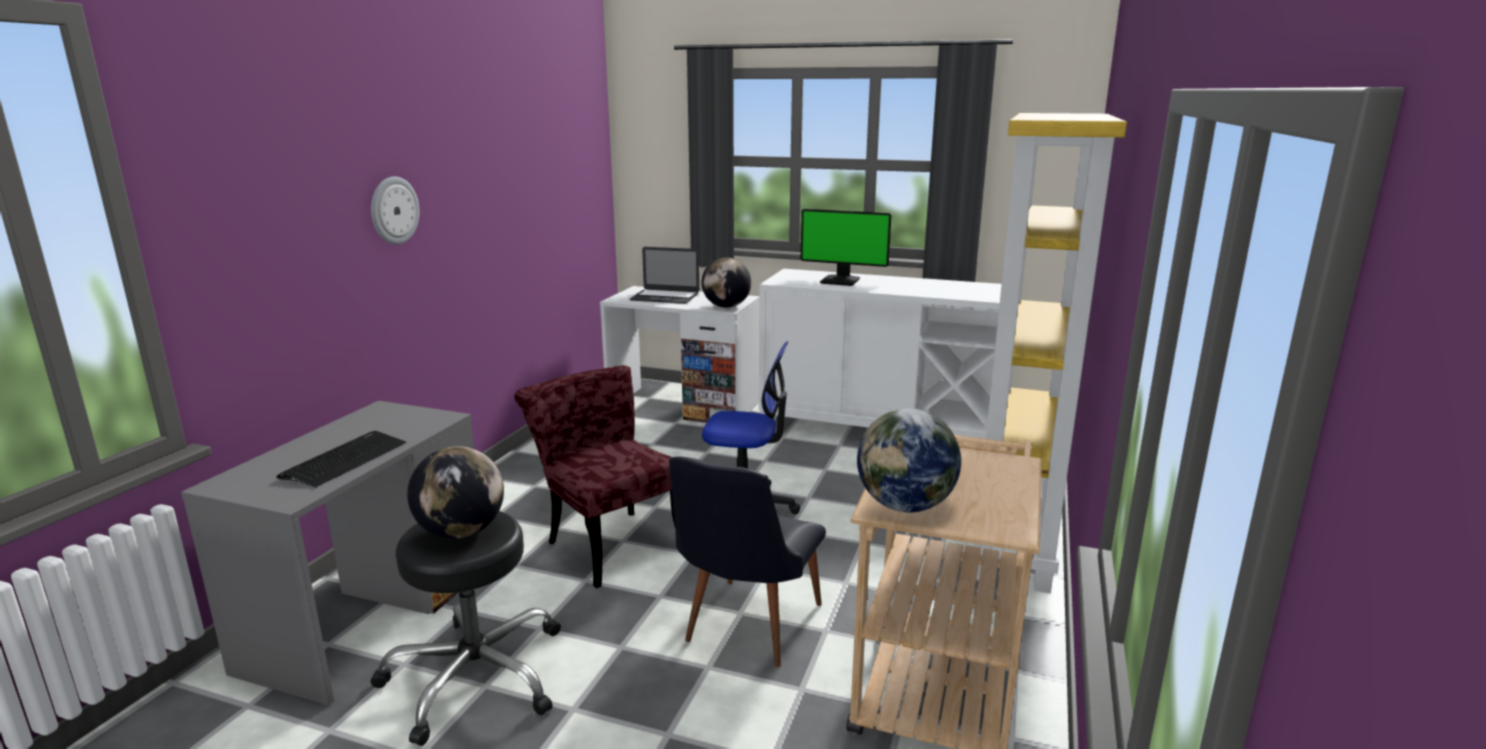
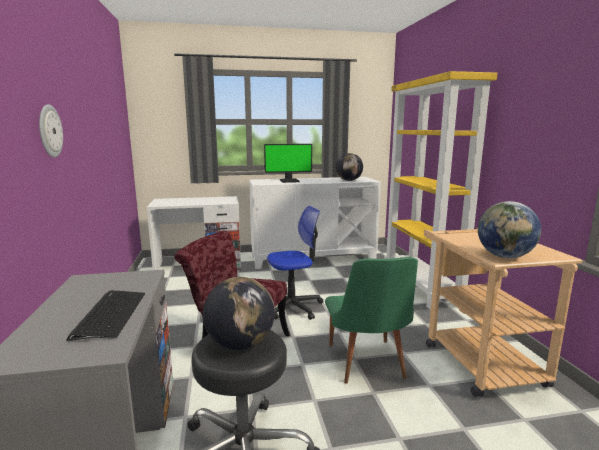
camera: 30 degrees left, 5 degrees down
(665, 297) = (184, 201): laptop -> none
(726, 306) = (228, 201): globe -> globe (348, 180)
(745, 629) = (367, 366): black chair -> green chair

